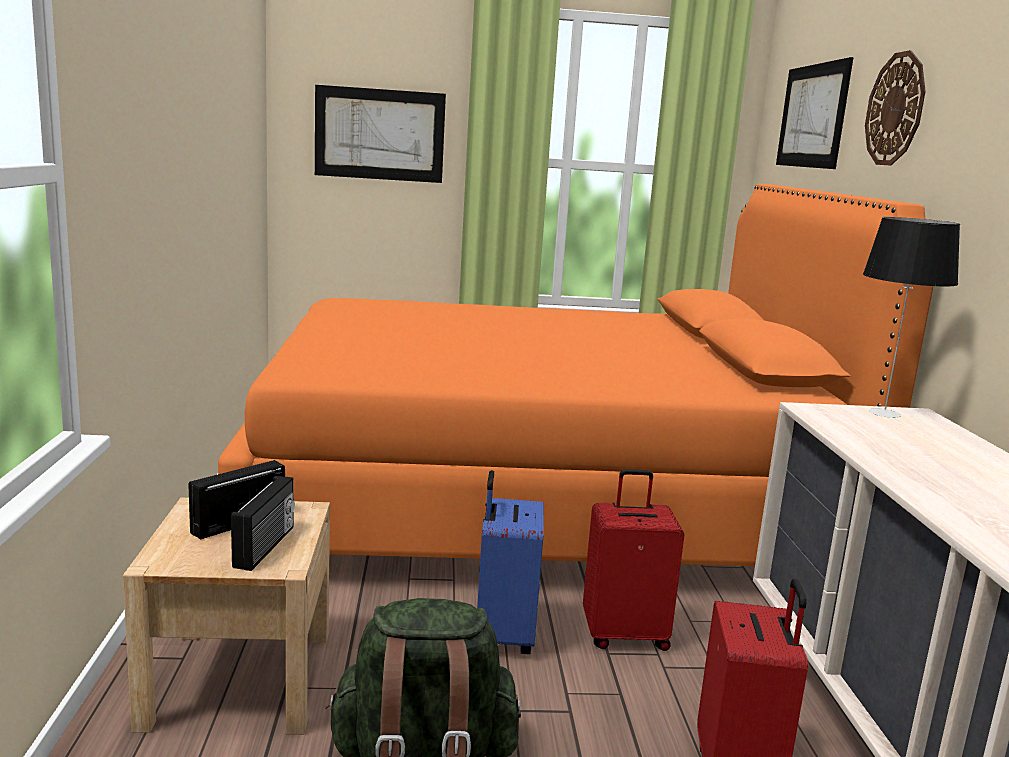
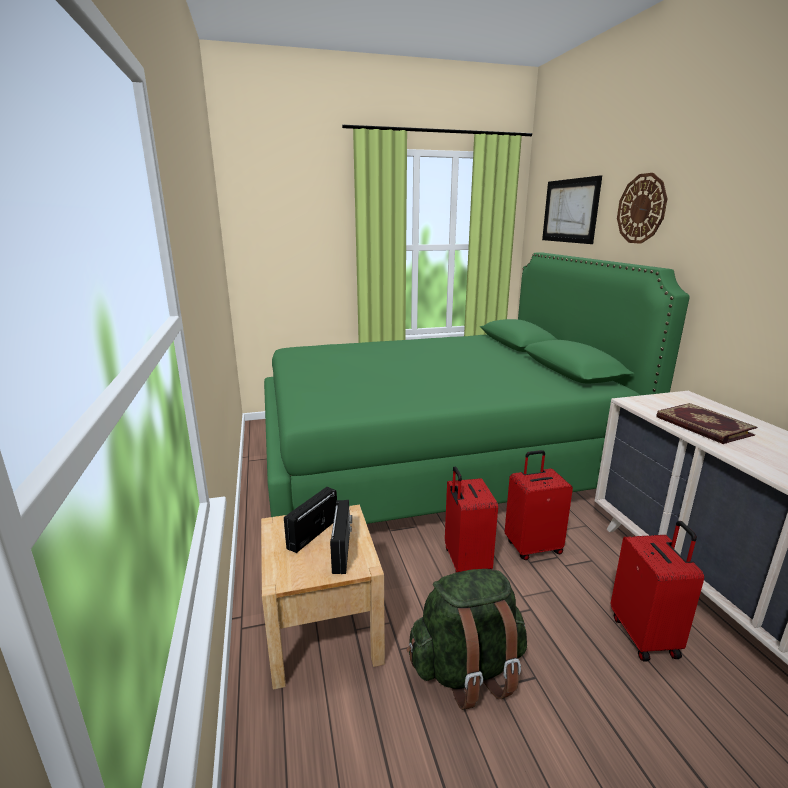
camera: 10 degrees left, 5 degrees up
(379, 134) = (298, 238): picture -> none
(502, 636) = (465, 562): blue suitcase -> red suitcase
(534, 499) = (433, 459): orange bed -> green bed
(883, 413) = (670, 398): table lamp -> none
(894, 449) = (702, 426): none -> book

